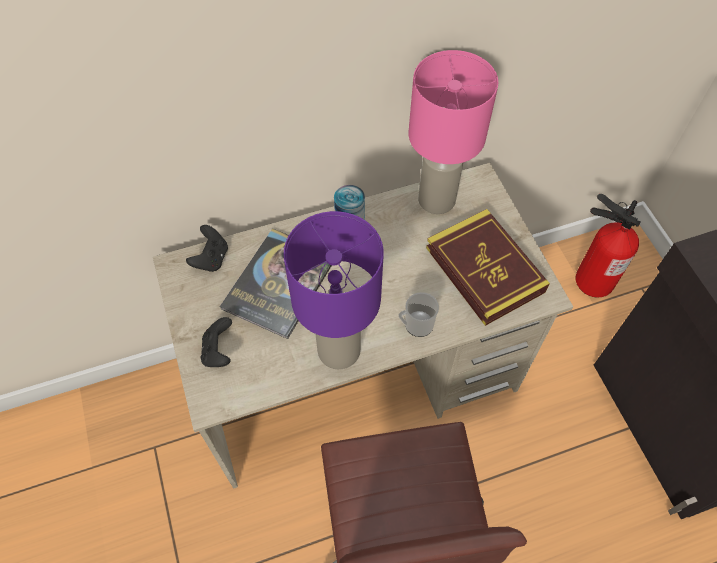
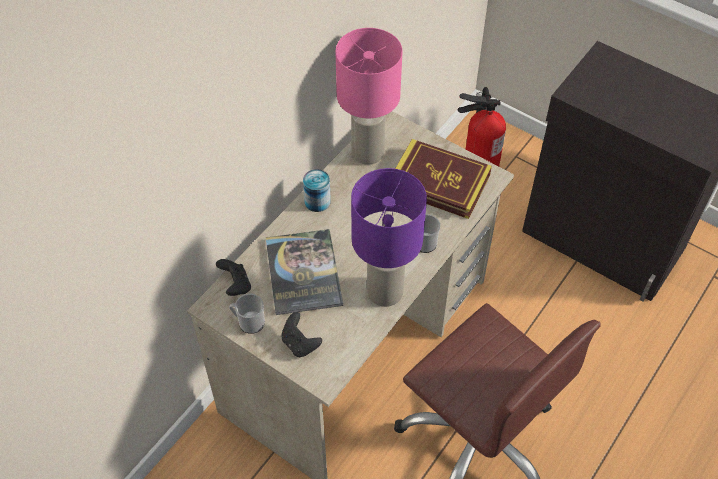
camera: 35 degrees left, 5 degrees down
(192, 301) = (249, 322): none -> mug

